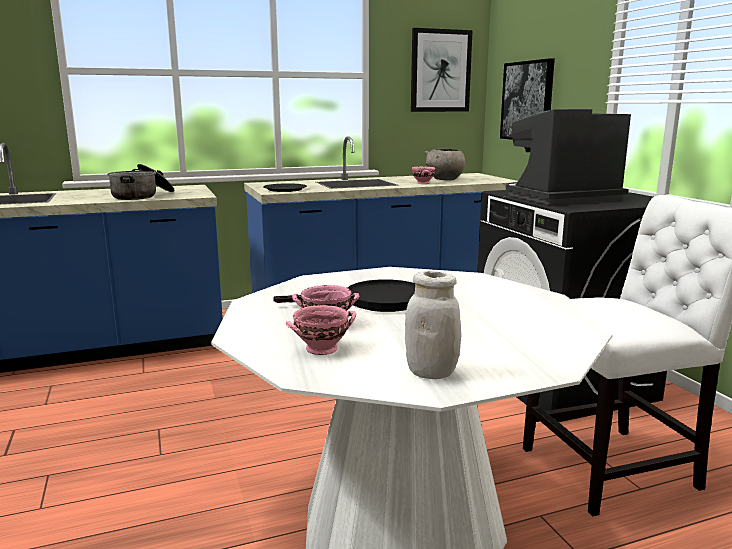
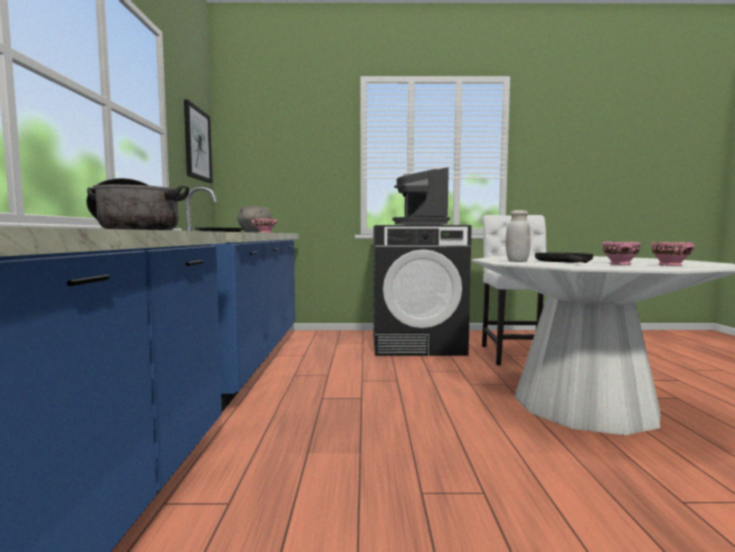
camera: 70 degrees left, 10 degrees down
(431, 372) = (688, 262): white jar -> white jar (517, 261)
(527, 101) = (275, 177): picture -> none

